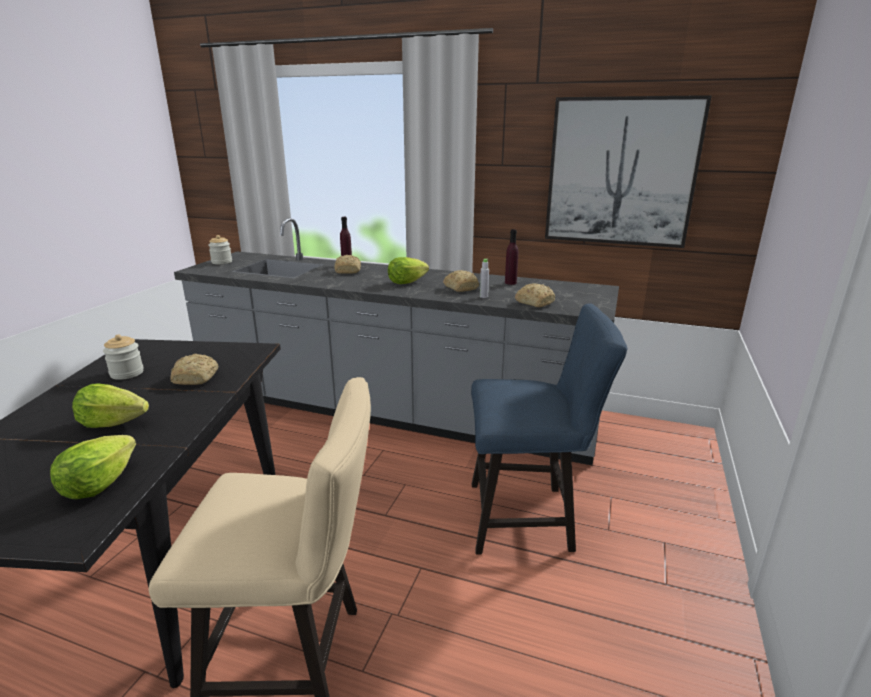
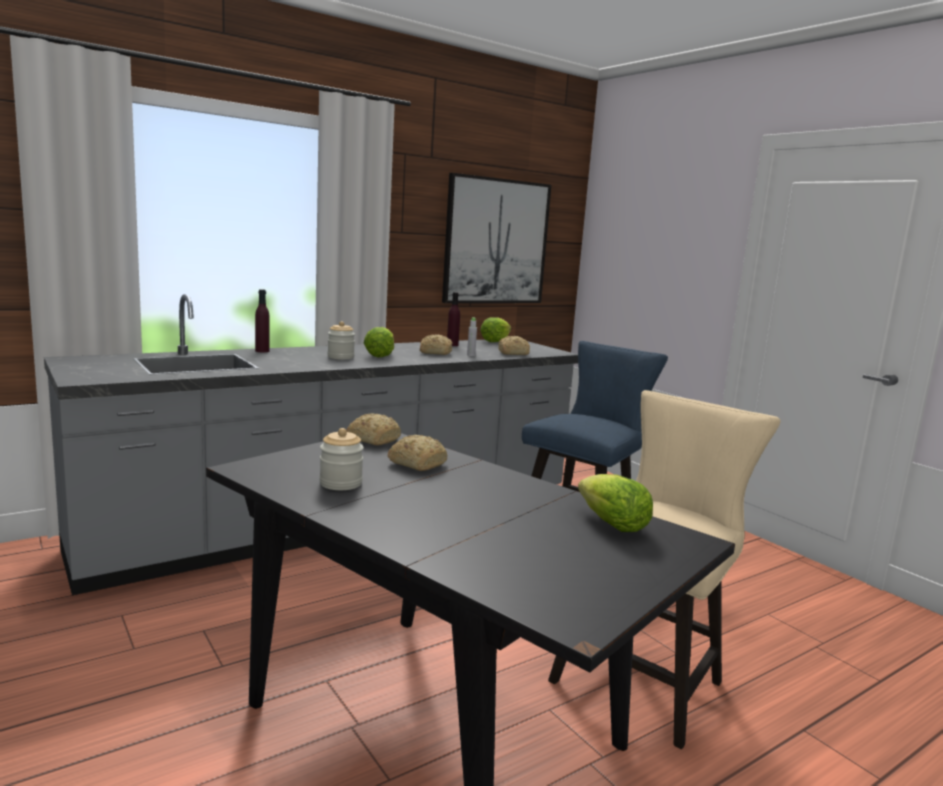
camera: 55 degrees left, 10 degrees down
(112, 423) = (480, 505): lettuce -> lettuce (495, 341)
(222, 262) = (84, 368): jar -> jar (340, 357)
(348, 271) = (288, 355): bread -> bread (373, 439)

